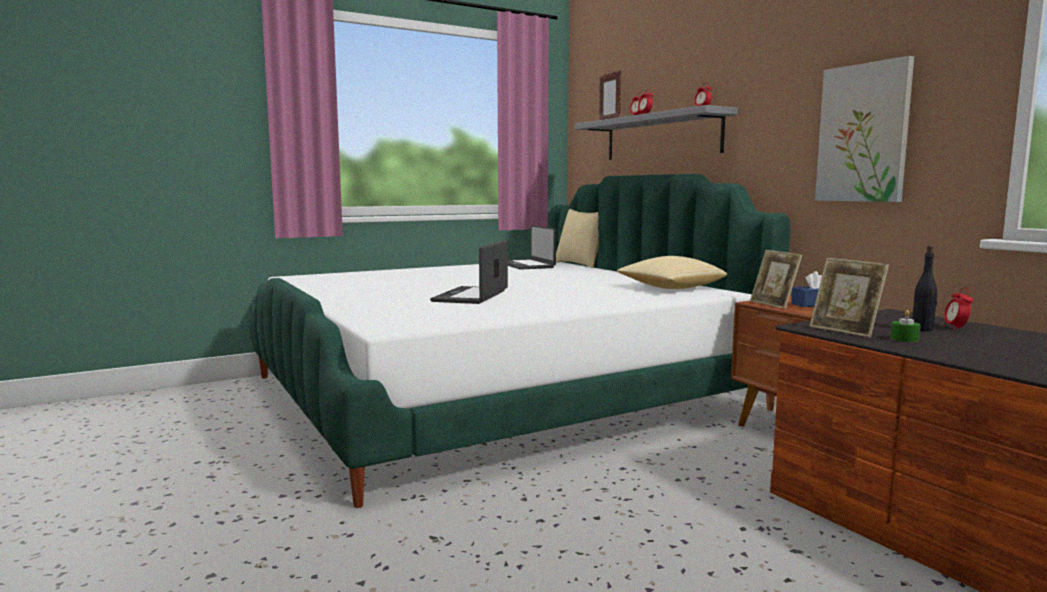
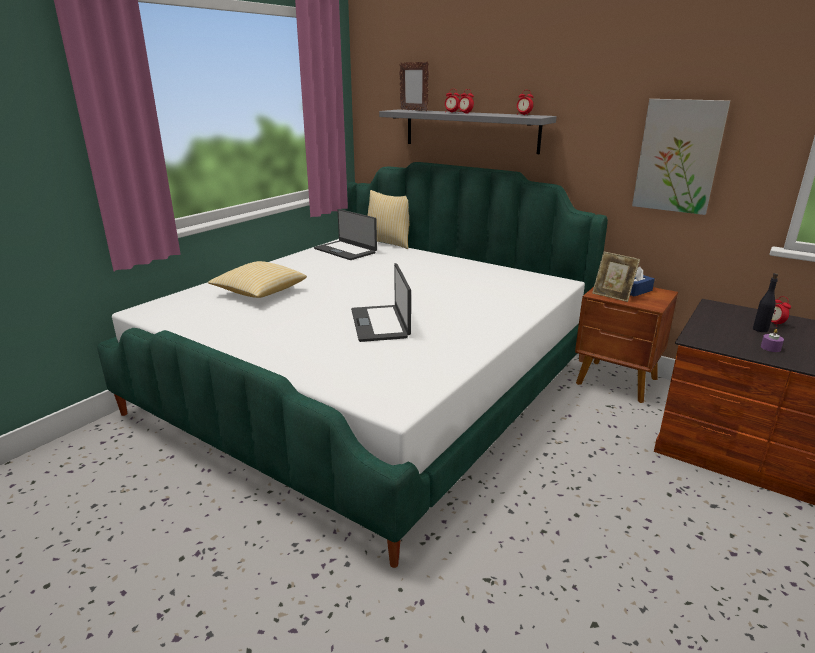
camera: 25 degrees left, 15 degrees up
(670, 288) = (515, 280): pillow -> pillow (259, 293)
(845, 331) = (726, 342): picture frame -> none
(904, 339) = (770, 348): green candle -> purple candle

